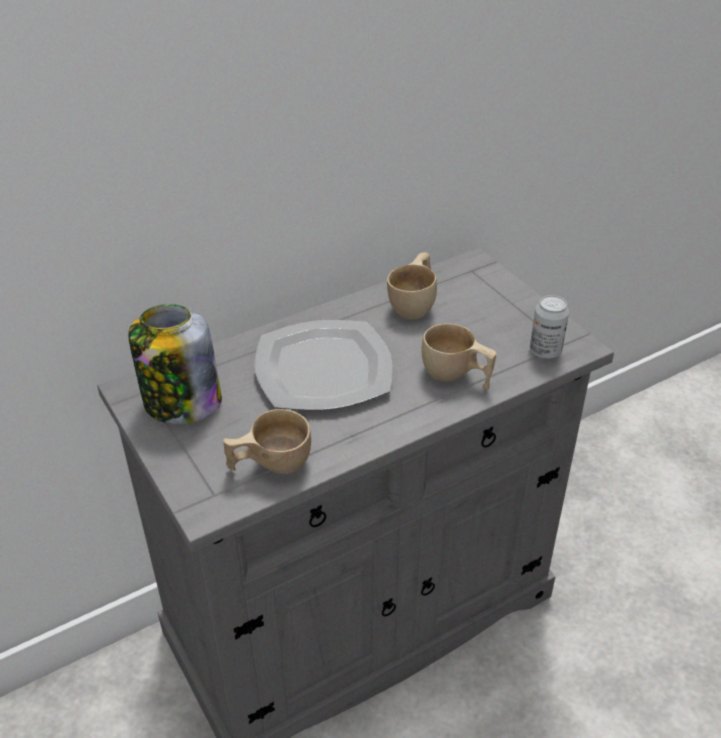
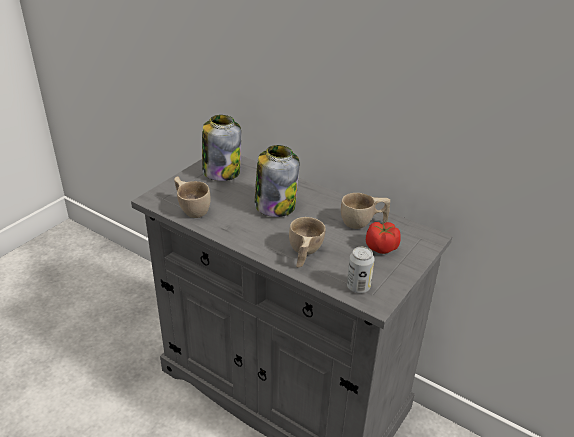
camera: 65 degrees right, 5 degrees down
(322, 370) = (275, 205): plate -> jar
(476, 307) = (381, 248): none -> tomato

